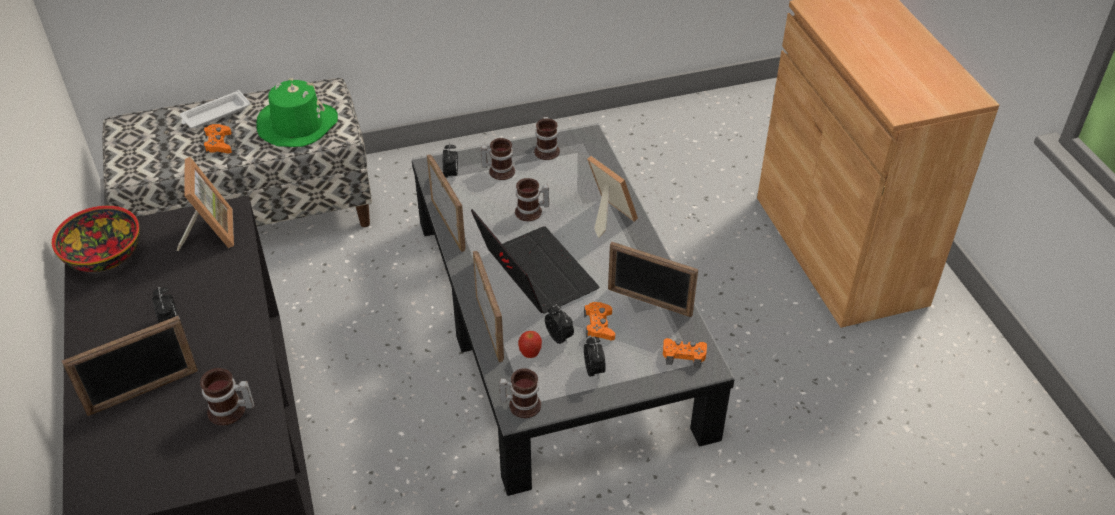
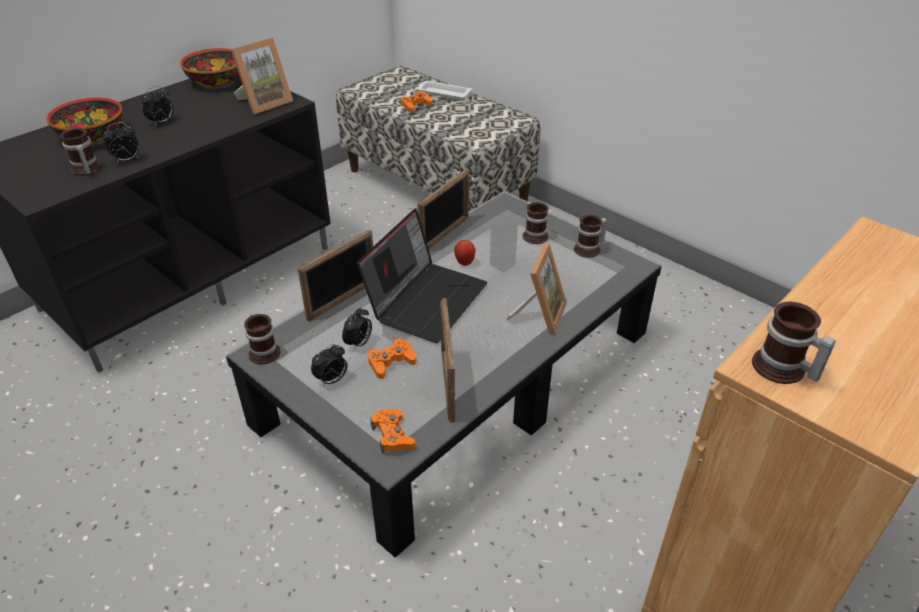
camera: 60 degrees right, 5 degrees down
(143, 392) = (93, 136): picture frame -> bowl
(297, 125) = (465, 123): green hat -> none
(451, 175) = (504, 214): alarm clock -> alarm clock (127, 160)
(530, 354) = (327, 334): apple -> apple (464, 263)
(531, 212) = (500, 270): mug -> mug (782, 370)

